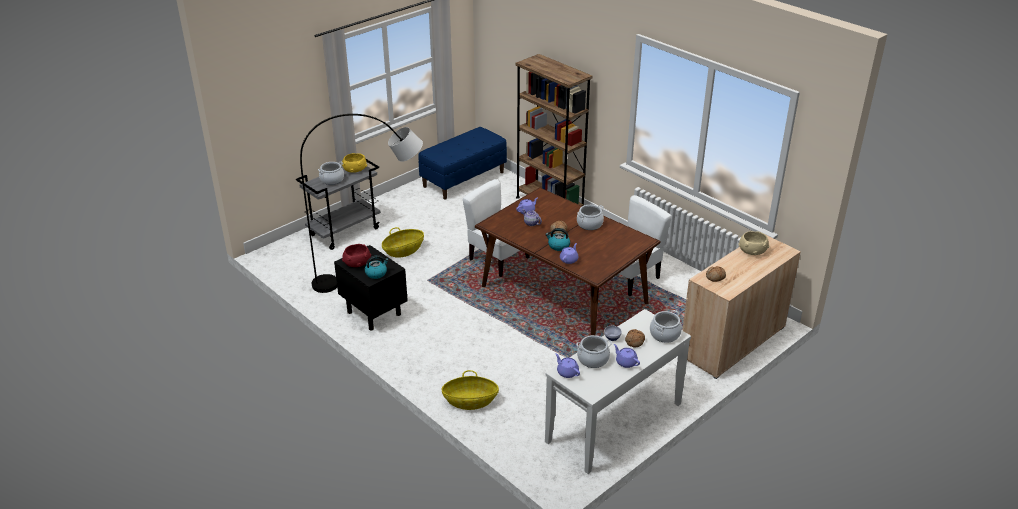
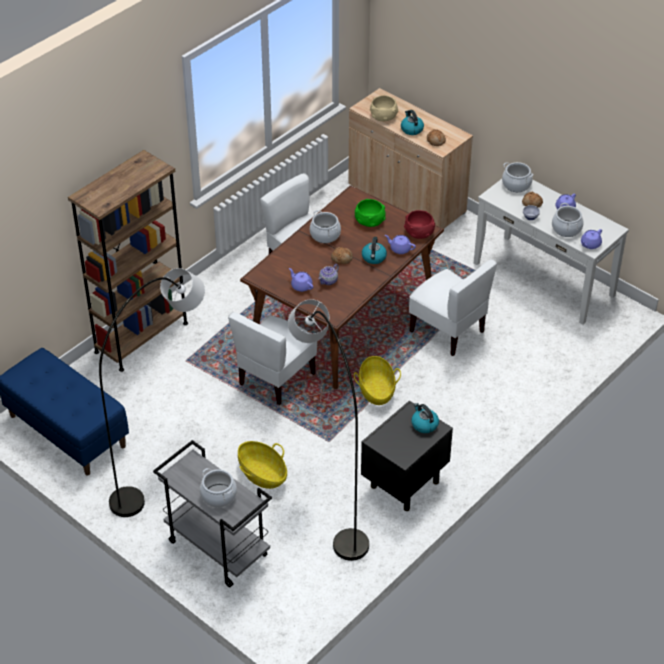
camera: 95 degrees left, 10 degrees up
(354, 169) = (186, 475): yellow bowl -> none
(357, 262) = (404, 446): red bowl -> red bowl (419, 231)
(428, 213) = (165, 459): none -> grey floor lamp
(470, 401) = (541, 381): basket -> basket (376, 390)
(543, 351) = (448, 331): none -> white chair
(610, 247) = (370, 220): none -> green bowl
(732, 264) = (411, 129): none -> kettle

